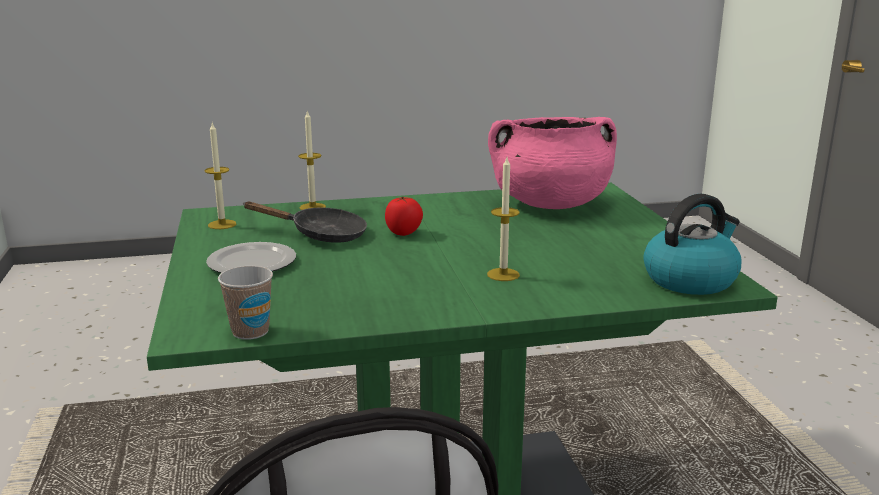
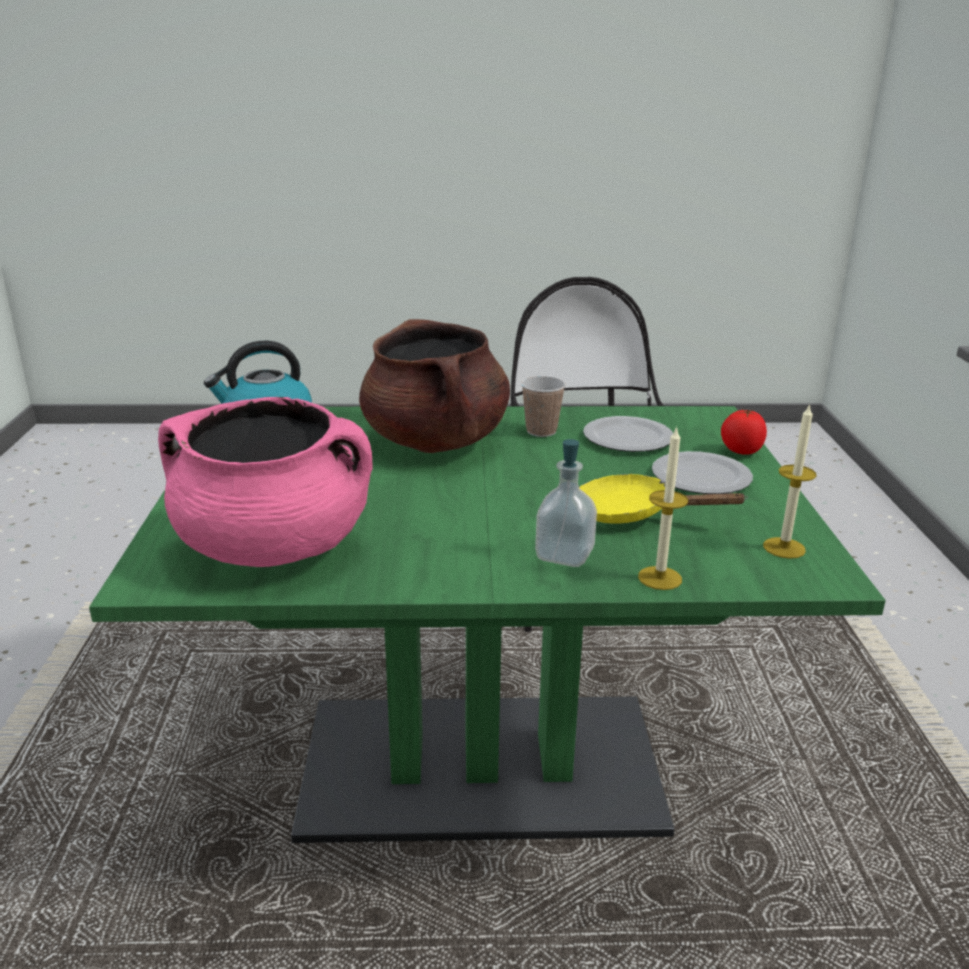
camera: 170 degrees left, 5 degrees up
(250, 331) = (666, 413): cup -> cup (541, 431)
(310, 294) = (626, 438): none -> plate
(321, 235) = (631, 513): black frying pan -> yellow frying pan
(370, 212) = (564, 555): none -> soap dispenser
(404, 233) = (522, 506): tomato -> tomato (740, 452)
(503, 274) = (436, 442): candle -> brown cooking pot

